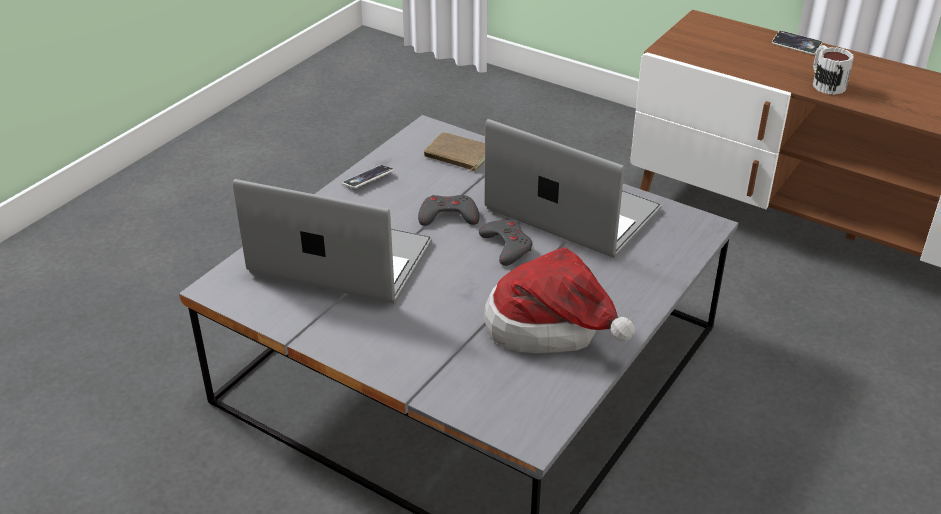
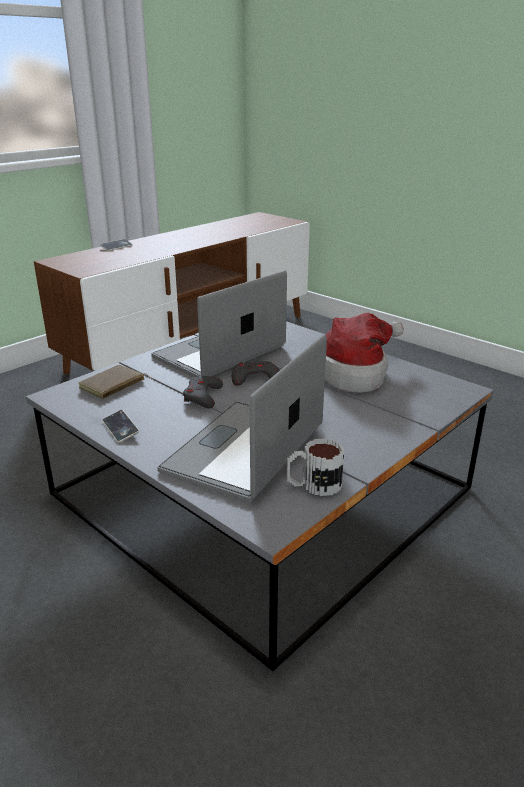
camera: 80 degrees left, 10 degrees down
(825, 83) = (168, 248): mug -> mug (313, 485)

